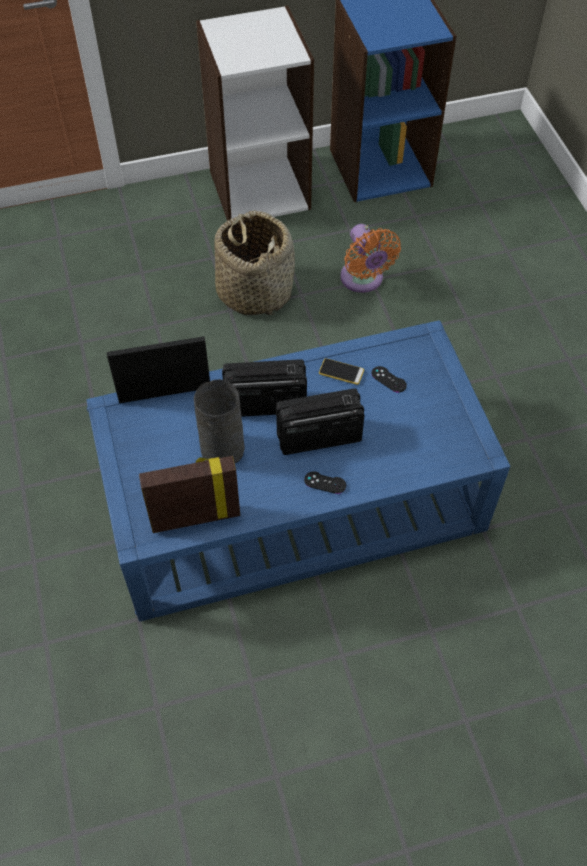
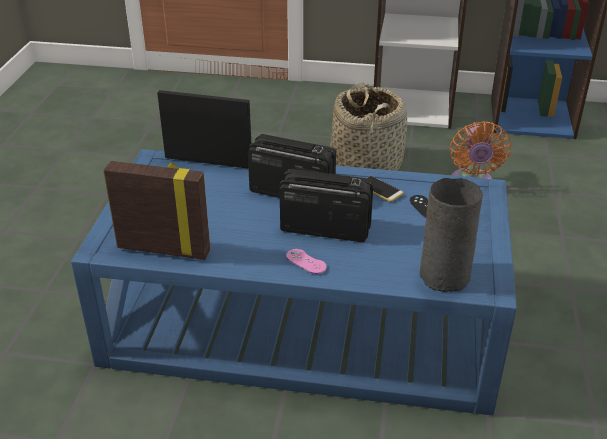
camera: 25 degrees right, 20 degrees down
(224, 449) = (230, 211): grey vase -> grey vase (446, 276)
(325, 482) = (306, 261): black game controller -> pink game controller

